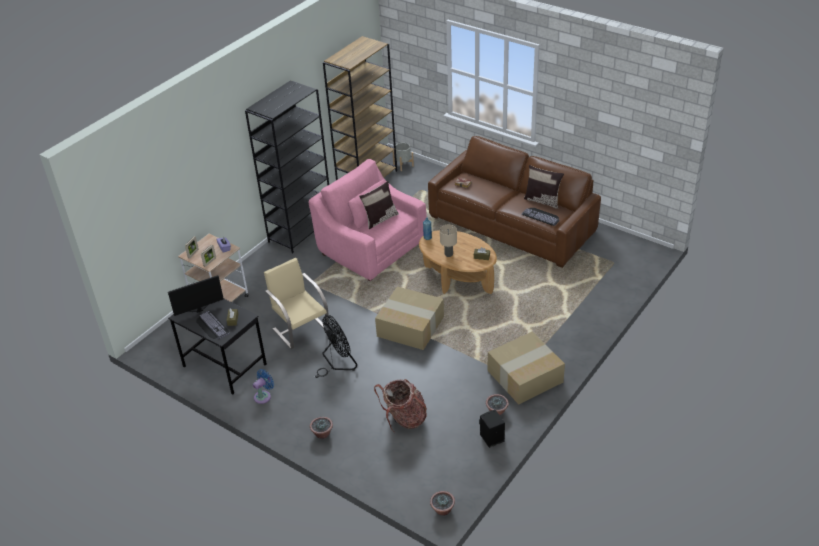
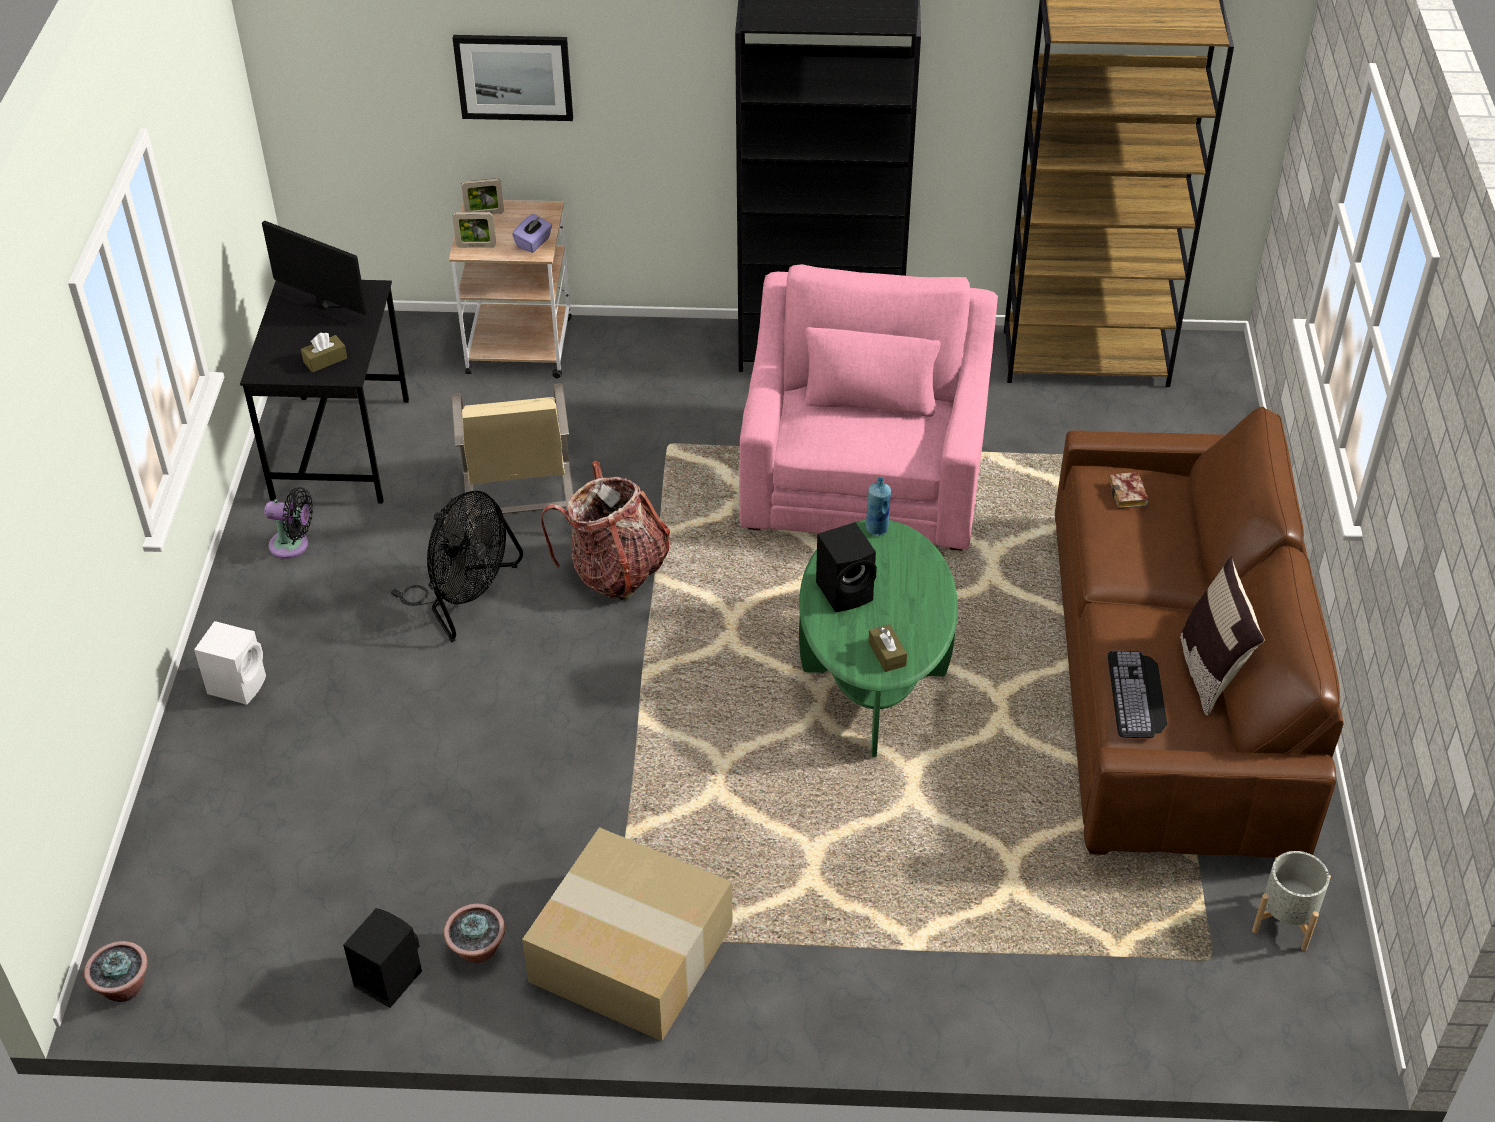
camera: 55 degrees right, 5 degrees up
(184, 192) = (514, 76): none -> picture
(211, 326) = (288, 341): keyboard -> none
(264, 396) = (293, 545): blue fan -> black fan
(300, 329) = (519, 500): beige chair -> beige chair turned 150 degrees clockwise
(322, 434) = (238, 684): potted plant -> white speaker
(380, 219) = (866, 421): pillow -> none
(403, 165) = (1202, 386): grey planter -> grey planter (1285, 920)
(404, 419) = (357, 794): backpack -> backpack (615, 571)
(409, 327) = (649, 665): cardboard box -> none
(448, 254) = (846, 591): beige table lamp -> black speaker
(458, 280) = (874, 674): brown coffee table -> green coffee table

